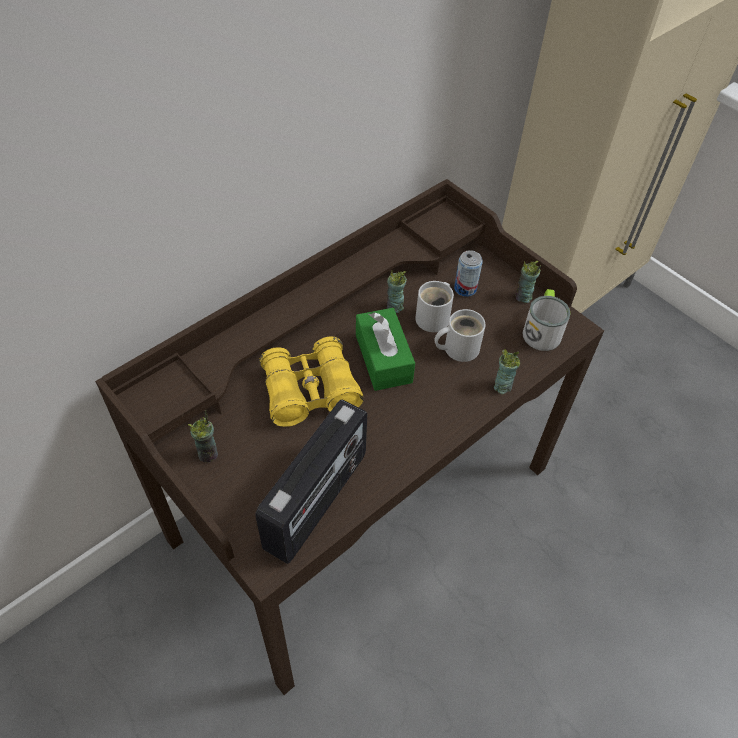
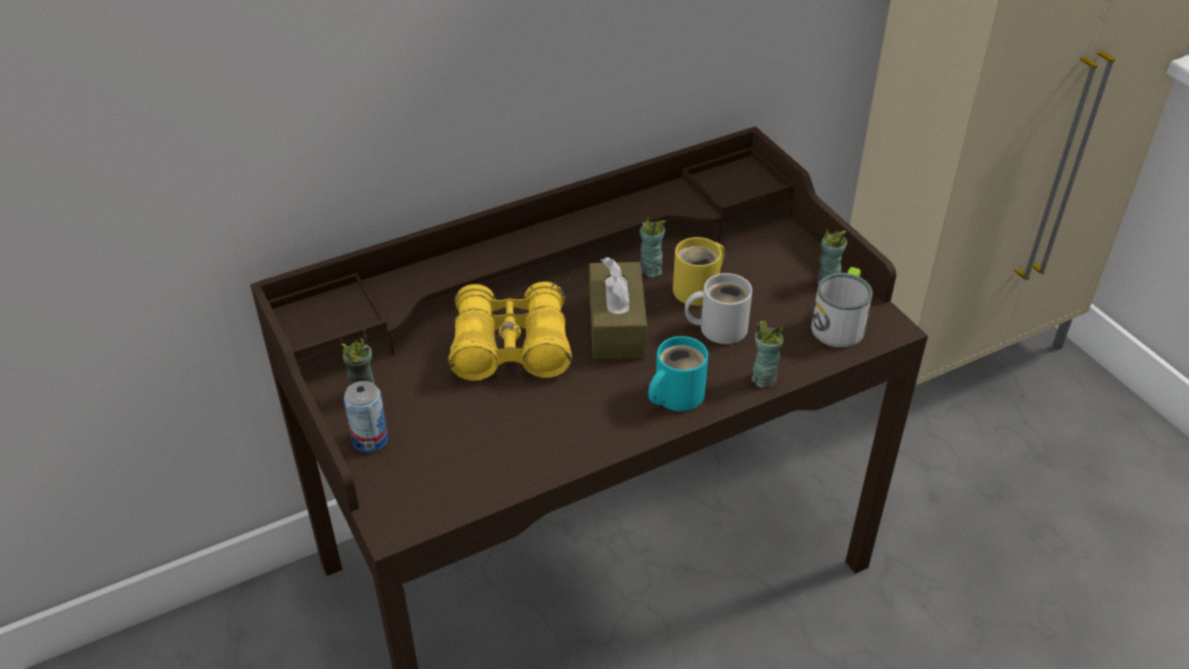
camera: 15 degrees right, 10 degrees down
(318, 501) = (480, 467): radio -> none
(383, 358) = (616, 325): green tissue box -> brown tissue box
(435, 317) = (699, 289): white mug -> yellow mug
(443, 412) = (674, 395): none -> turquoise mug
(465, 289) = (751, 262): can -> can (370, 440)

